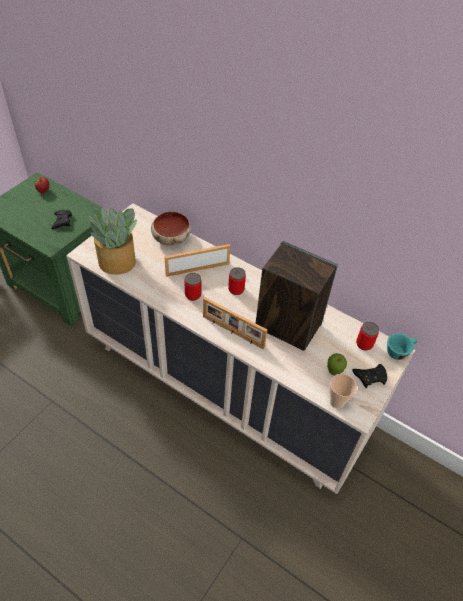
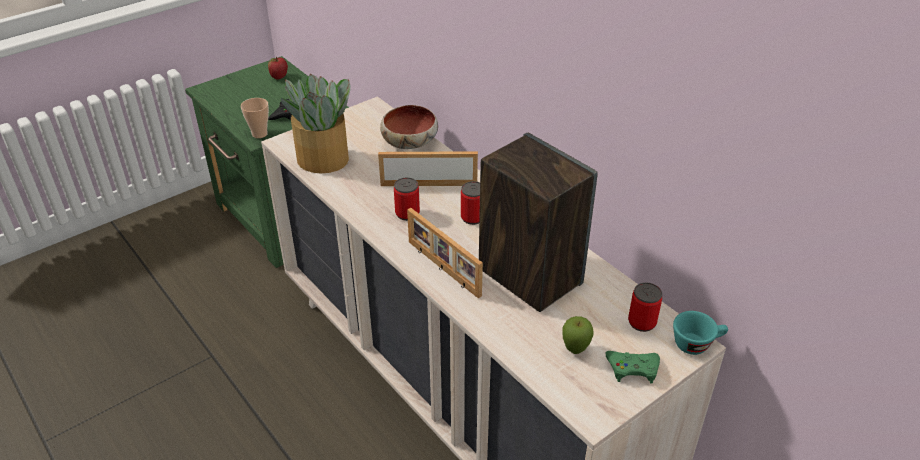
camera: 20 degrees right, 10 degrees down
(337, 402) = (562, 391): cup -> cup (259, 134)
(370, 377) = (632, 369): black game controller -> green game controller

